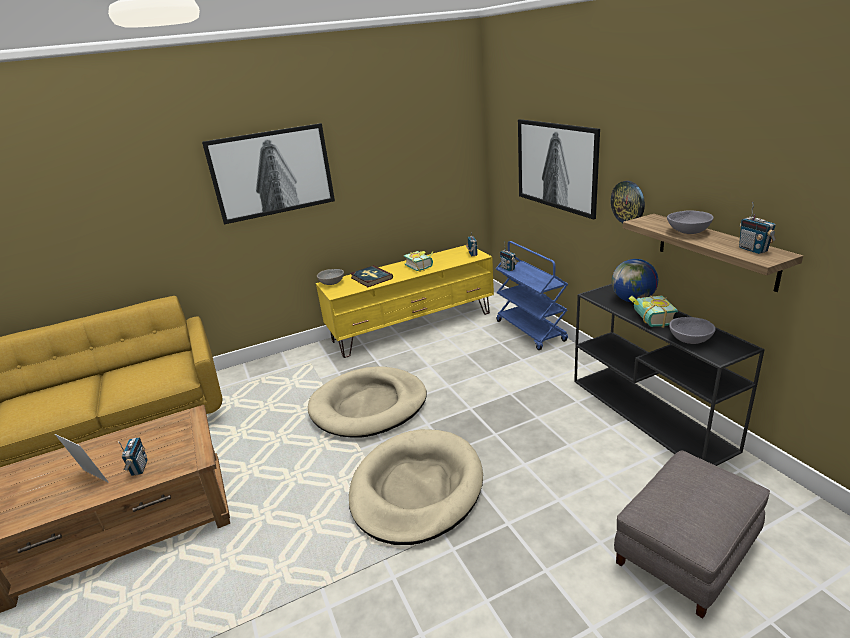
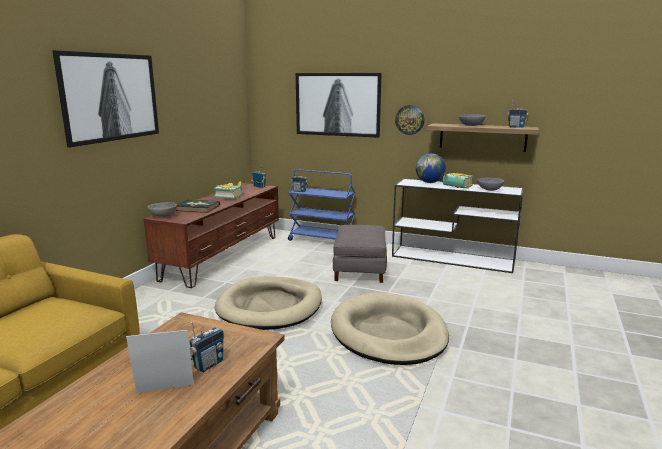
camera: 45 degrees left, 10 degrees down
(139, 468) = (208, 364): radio -> radio turned 90 degrees clockwise
(412, 326) = (223, 256): yellow tv stand -> brown tv stand
(650, 414) = (454, 258): black console table -> white console table
(686, 553) = (556, 302): grey ottoman -> grey ottoman (360, 269)

